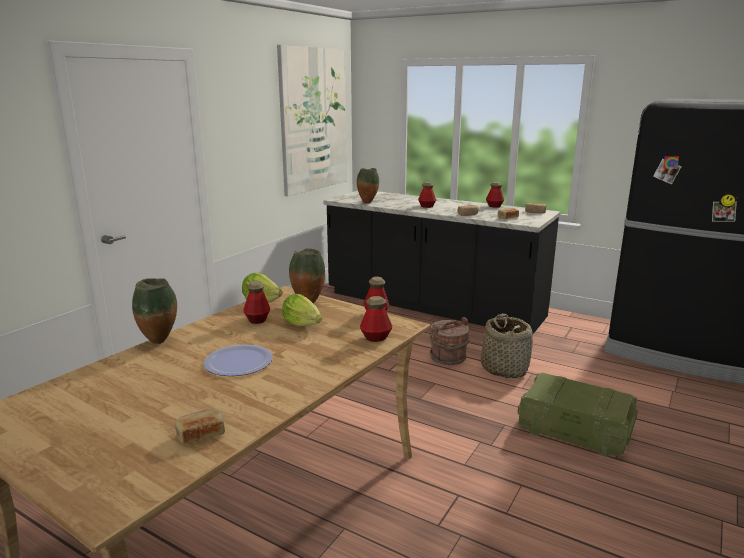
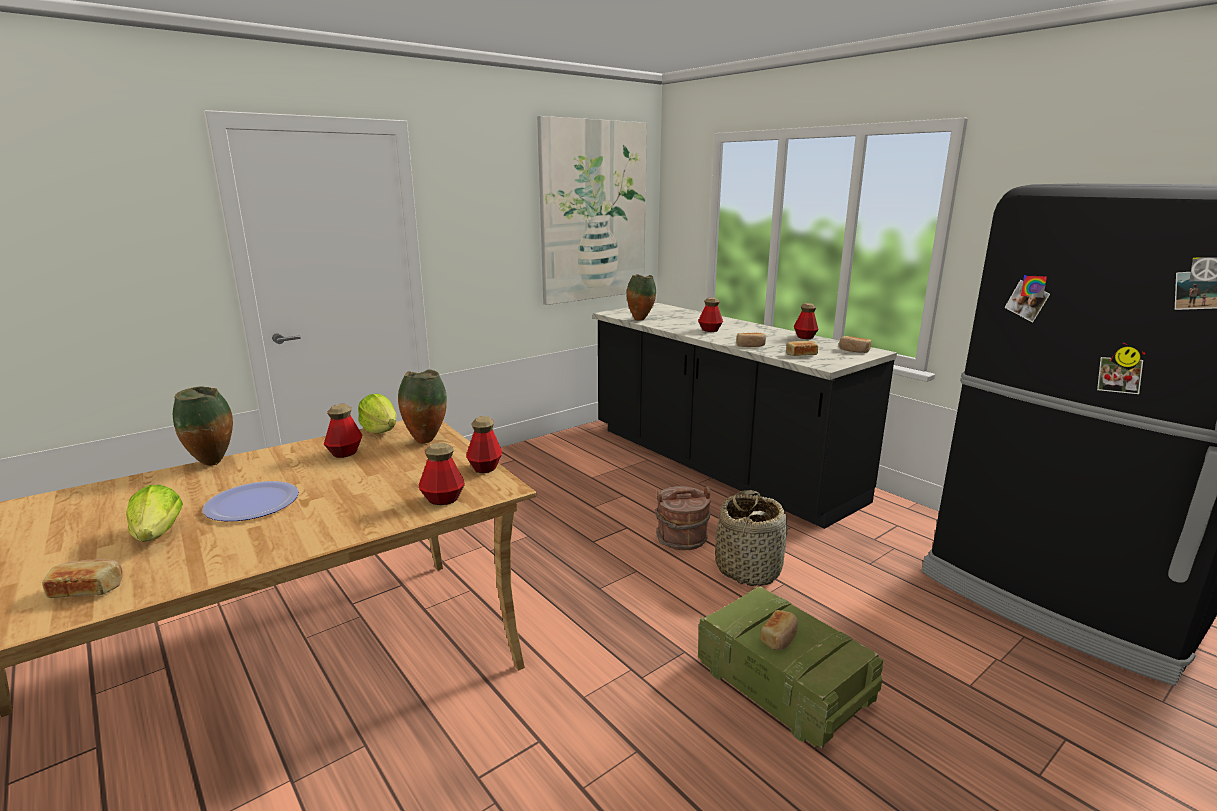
camera: 20 degrees right, 0 degrees up
(302, 324) = (384, 466): lettuce -> lettuce (158, 535)
(576, 398) = (779, 638): none -> bread

